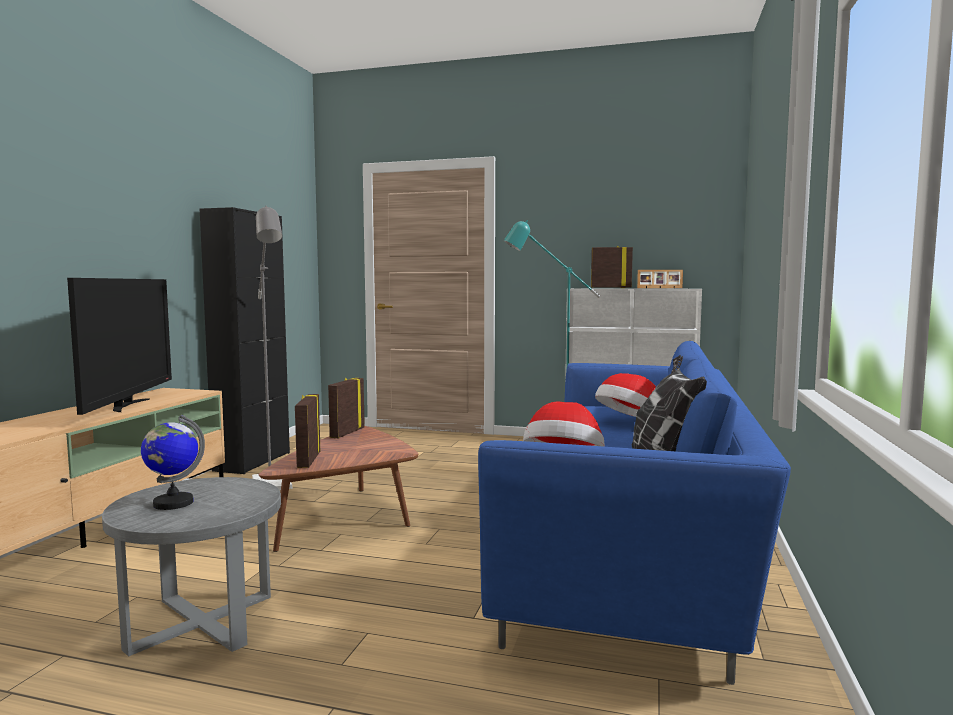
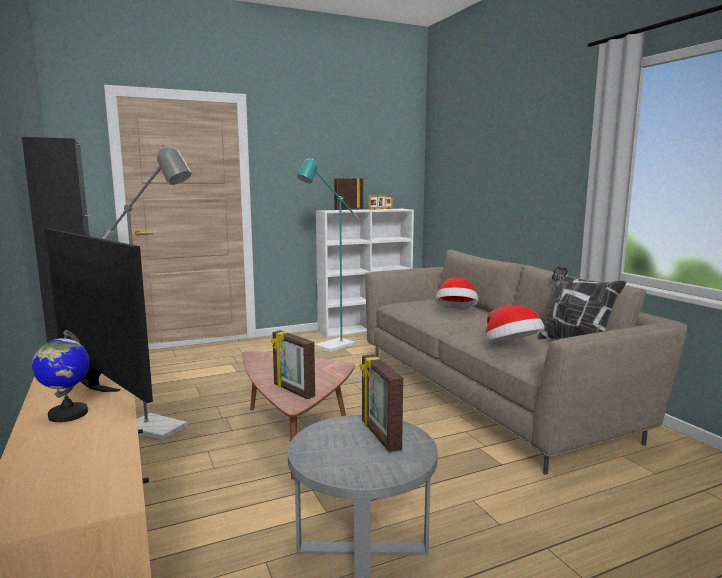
camera: 40 degrees left, 5 degrees up
(173, 503) = (354, 454): globe -> globe (67, 414)
(346, 433) = (252, 360): picture frame -> picture frame (379, 435)
(633, 546) = (488, 392): blue sofa -> beige sofa

